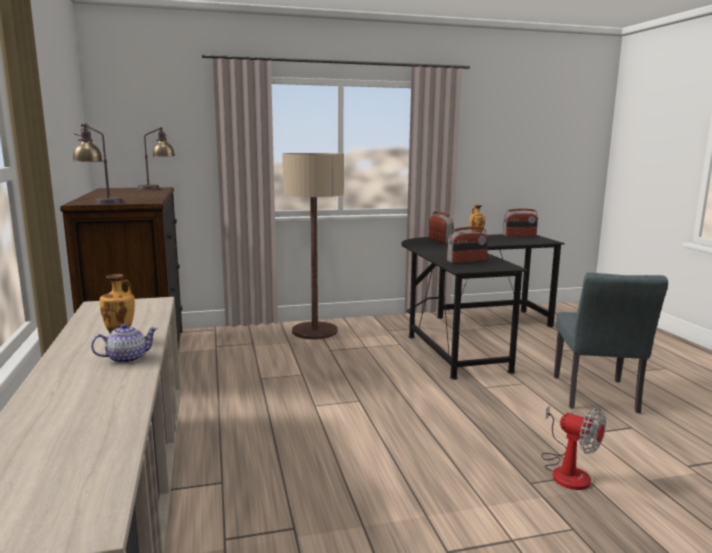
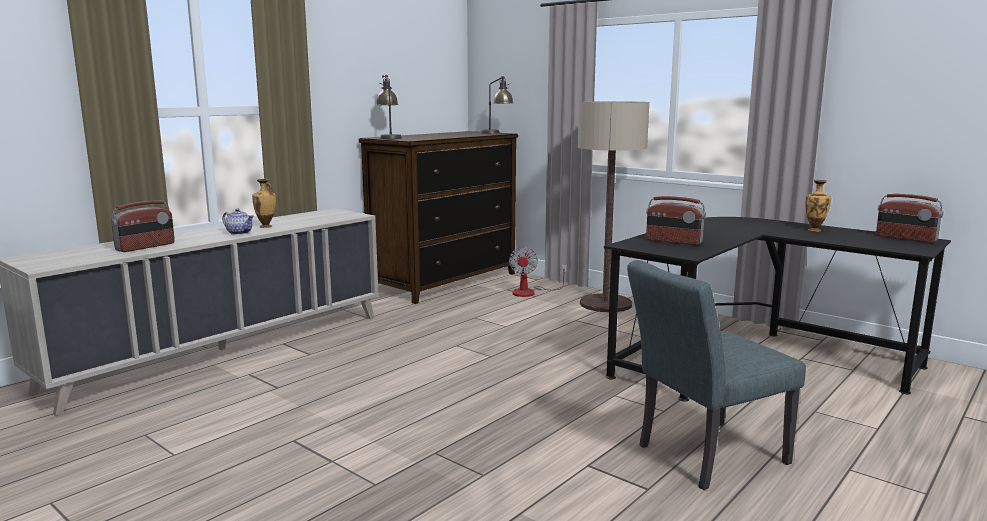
camera: 55 degrees right, 0 degrees up
(440, 240) = (756, 223): radio -> radio (146, 247)
(567, 471) = (481, 466): fan -> fan (530, 292)

